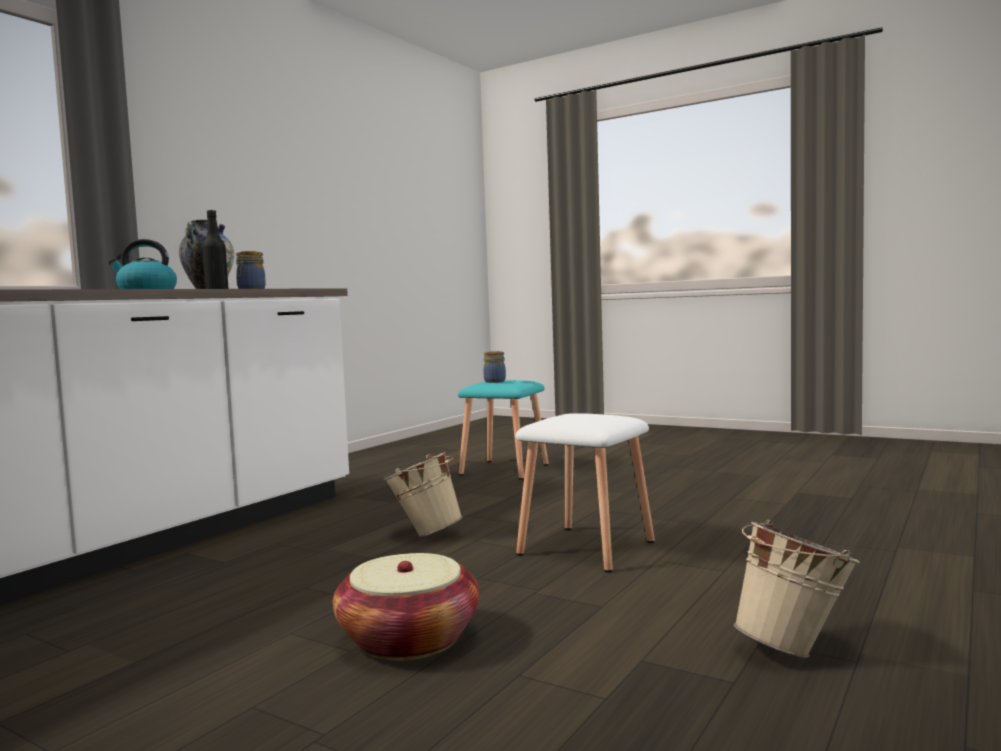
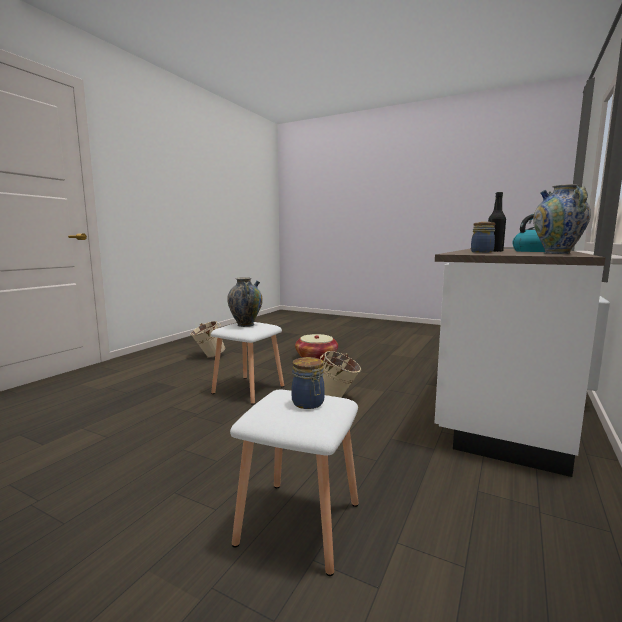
camera: 175 degrees right, 5 degrees up
(504, 469) = (299, 525): turquoise stool -> white stool
(584, 416) = (245, 325): none -> vase

